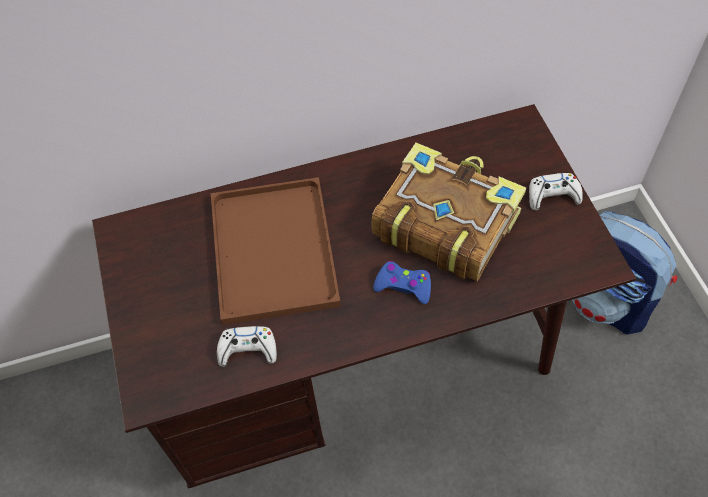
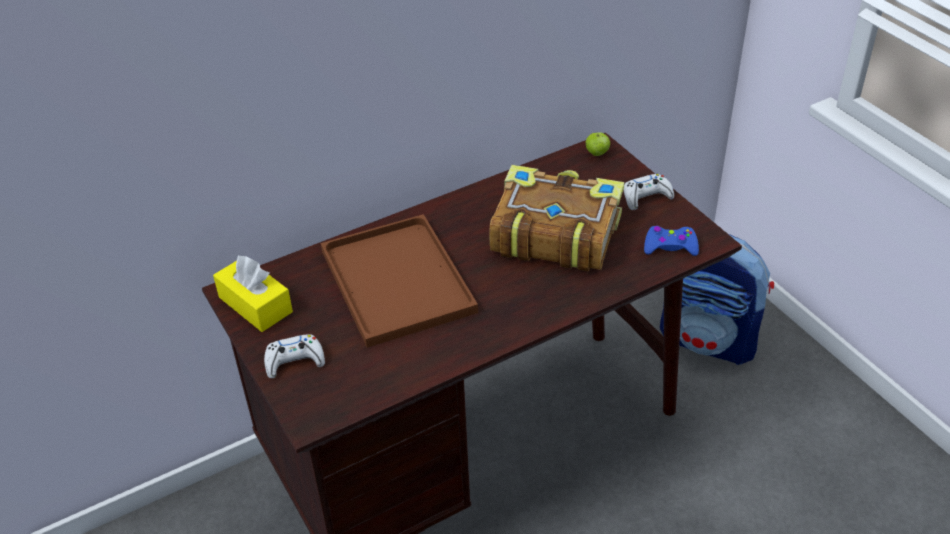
camera: 15 degrees left, 15 degrees down
(134, 251) = (255, 305): none -> yellow tissue box
(248, 350) = (399, 362): white game controller -> white game controller (294, 361)
(403, 286) = (532, 286): blue game controller -> blue game controller (670, 246)
(517, 130) = (597, 153): none -> apple

